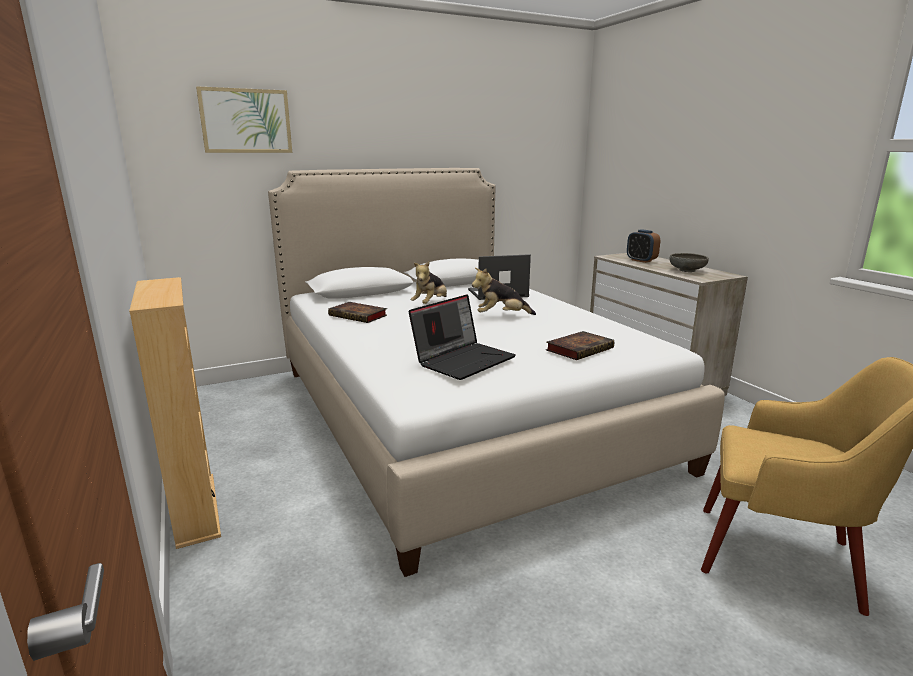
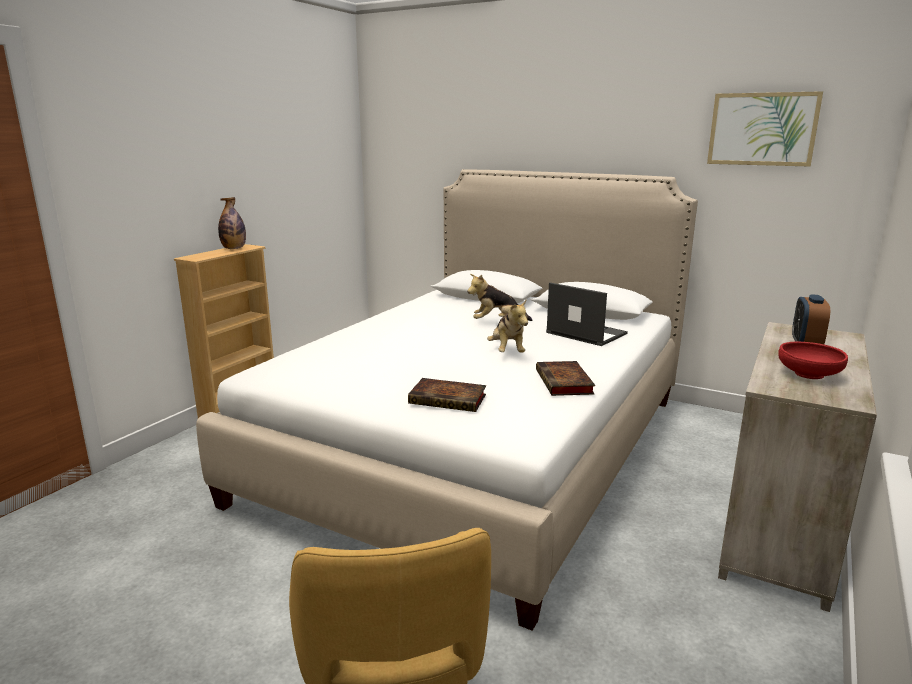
camera: 55 degrees right, 0 degrees up
(158, 286) = (234, 248): none -> bottle
(246, 121) = (440, 123): picture -> picture (762, 129)
(359, 316) = (419, 313): book -> book (565, 383)
(463, 360) = (349, 365): laptop -> none
(501, 316) = (507, 351): plush toy -> plush toy turned 150 degrees counterclockwise
(687, 270) = (808, 374): grey bowl -> red bowl

